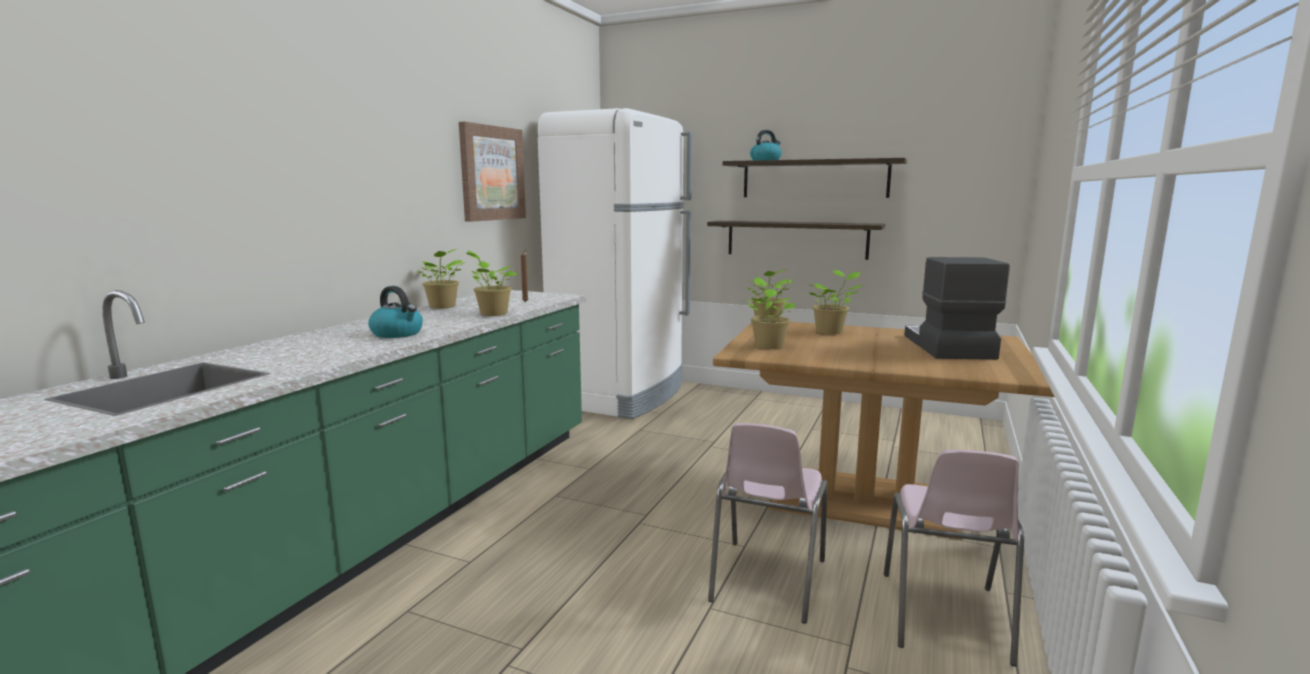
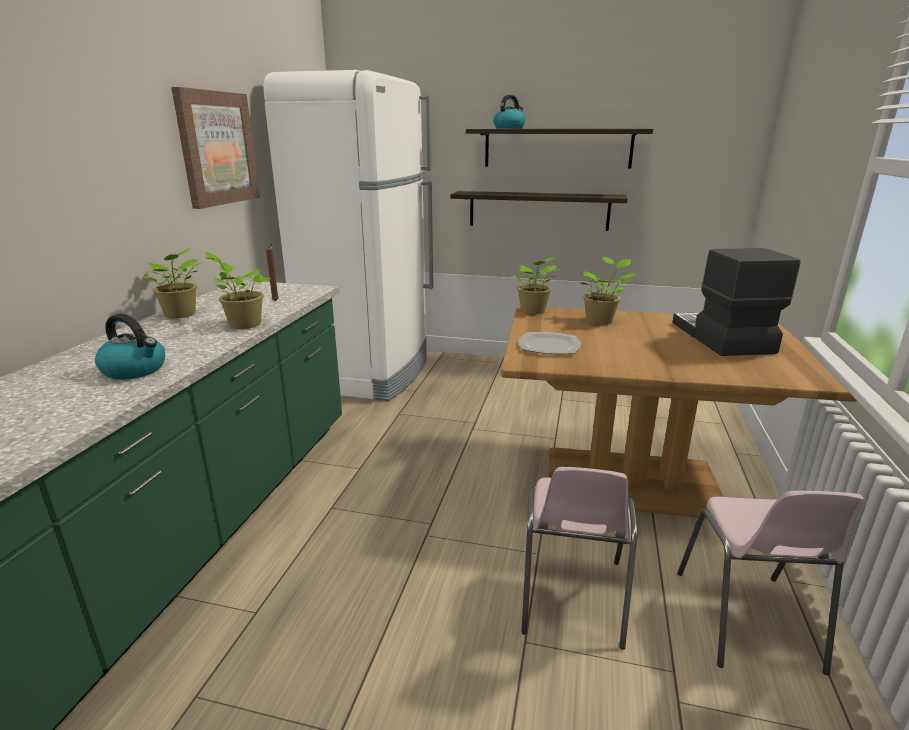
camera: 10 degrees left, 10 degrees up
(767, 345) = (549, 346): potted plant -> plate

